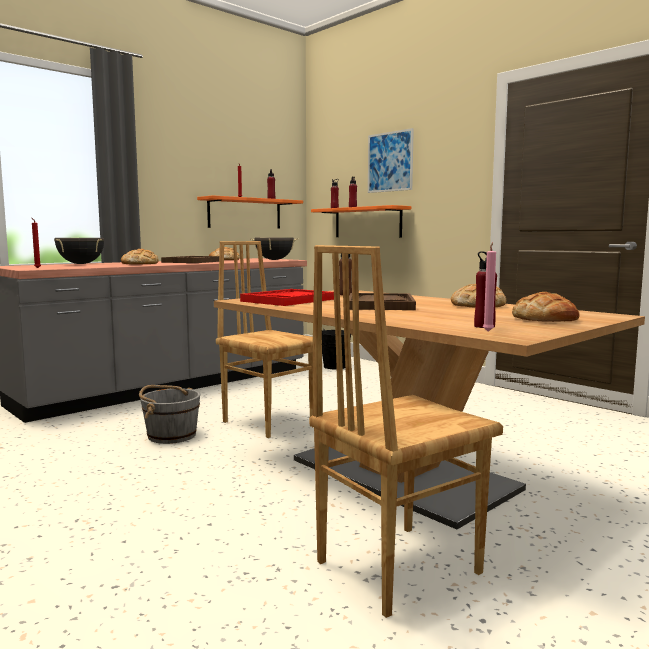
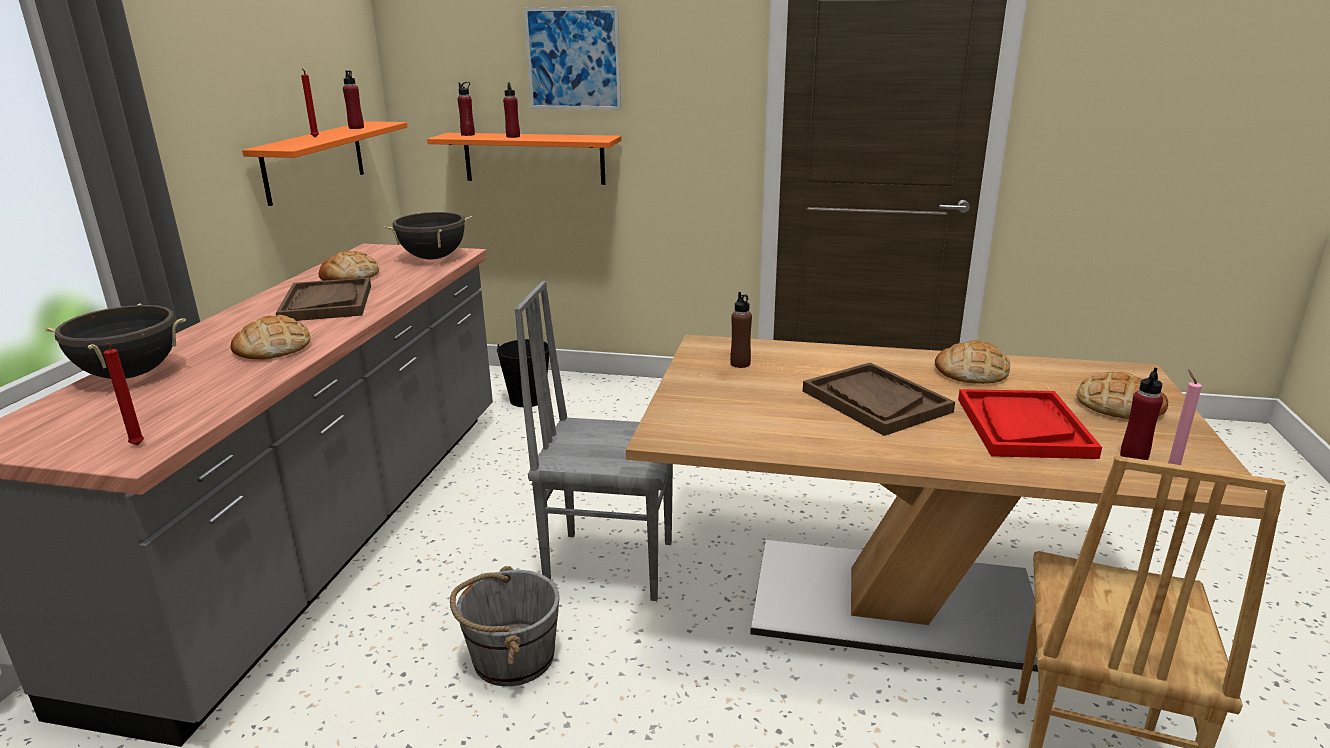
camera: 35 degrees left, 15 degrees up
(269, 422) = (609, 564): brown chair -> grey chair
(288, 300) = (729, 415): red tray -> red tray (1023, 427)

